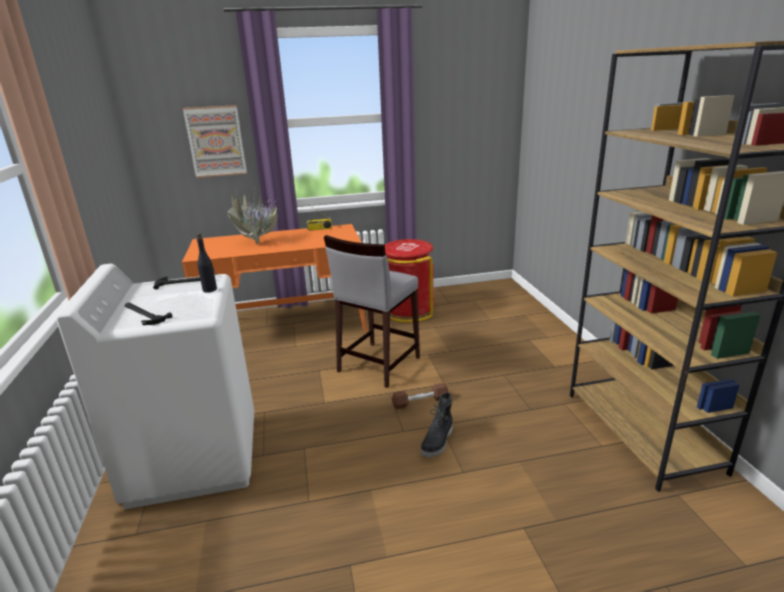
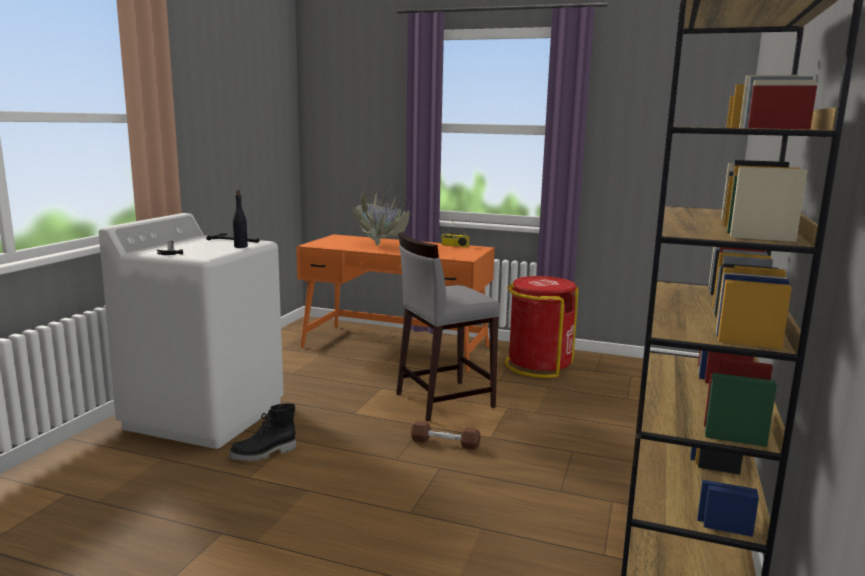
camera: 30 degrees right, 10 degrees down
(216, 141) = (375, 140): picture -> none
(438, 442) = (418, 480): black boot -> black boot (264, 454)

